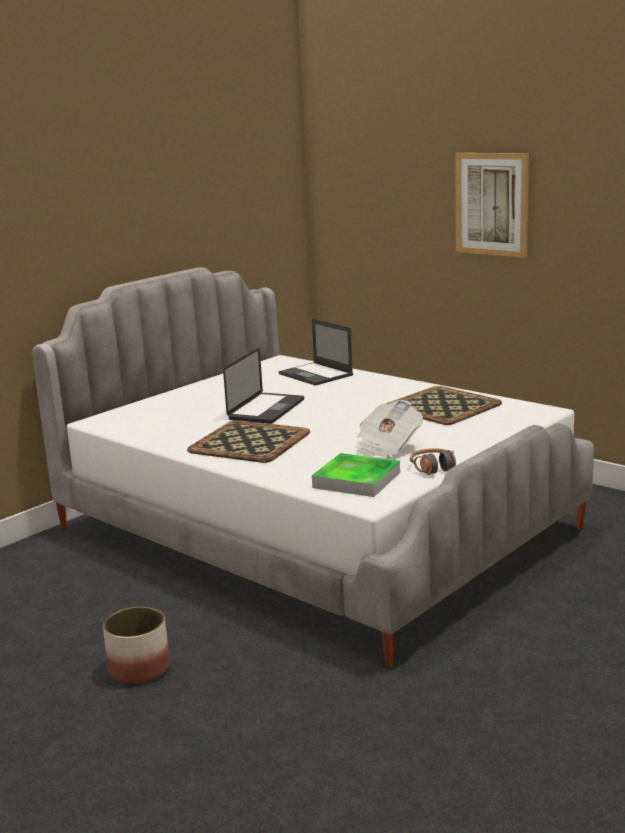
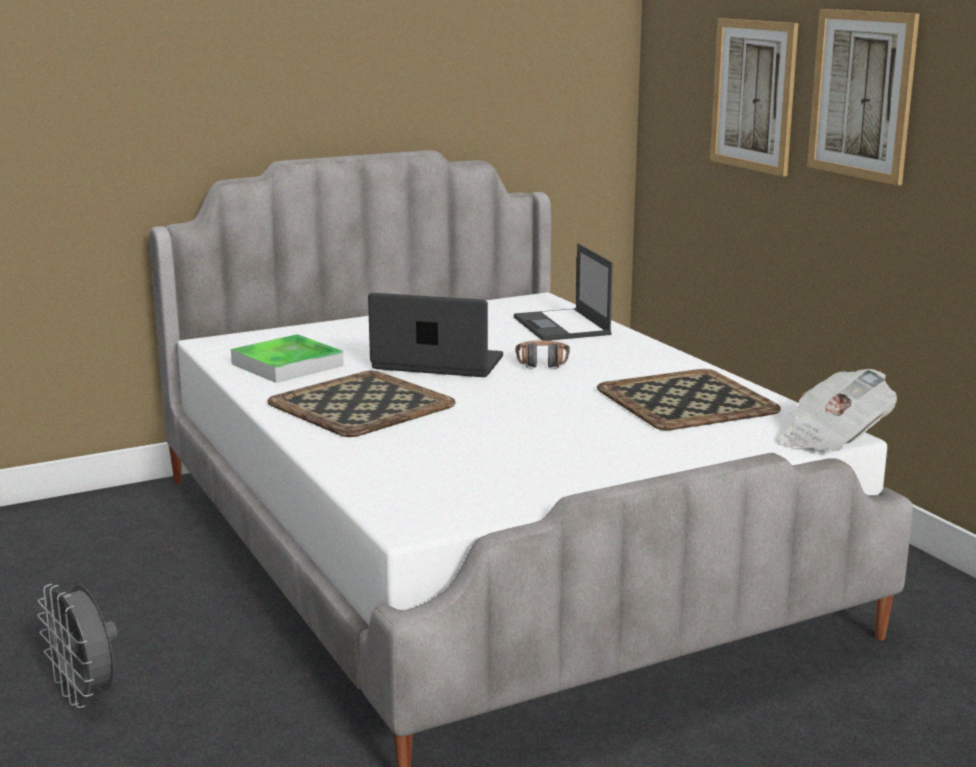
camera: 20 degrees right, 0 degrees up
(140, 669) = (86, 695): planter -> grey fan
(266, 410) = (438, 363): laptop -> laptop turned 120 degrees counterclockwise
(356, 480) = (434, 487): tray -> tray (287, 365)
(386, 447) = (533, 447): newspaper -> newspaper (833, 438)
(407, 209) = (753, 95): none -> picture
(433, 468) = (563, 491): headphones -> headphones (542, 362)

